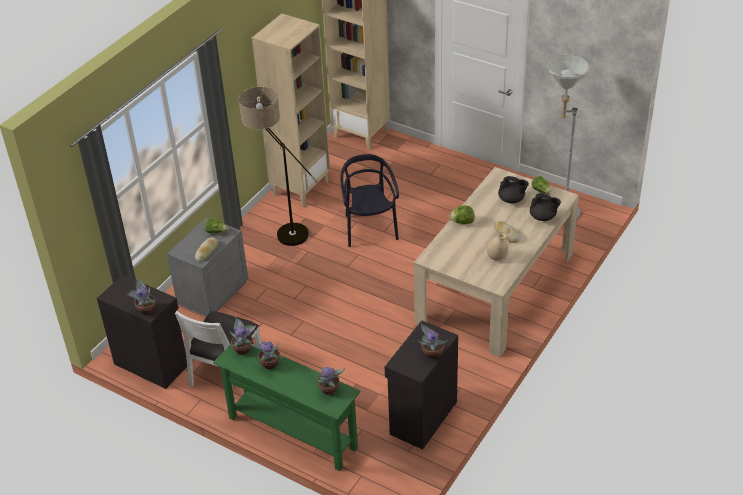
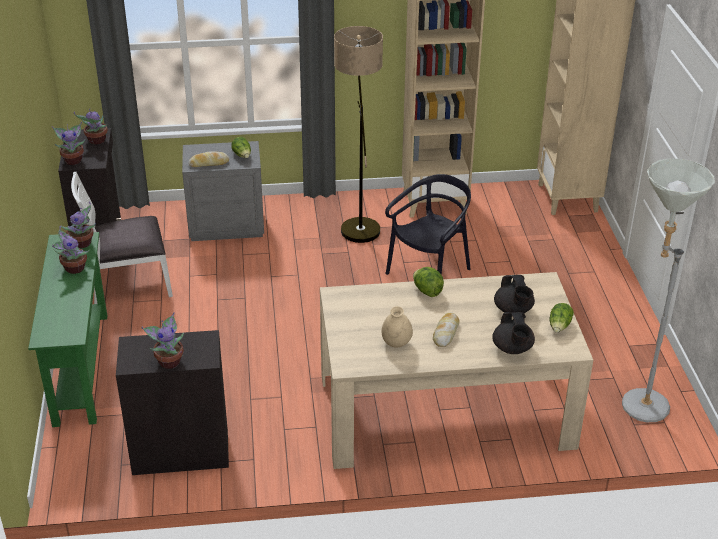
camera: 50 degrees right, 5 degrees down
(329, 390) = (67, 323): potted plant -> potted plant (96, 141)

